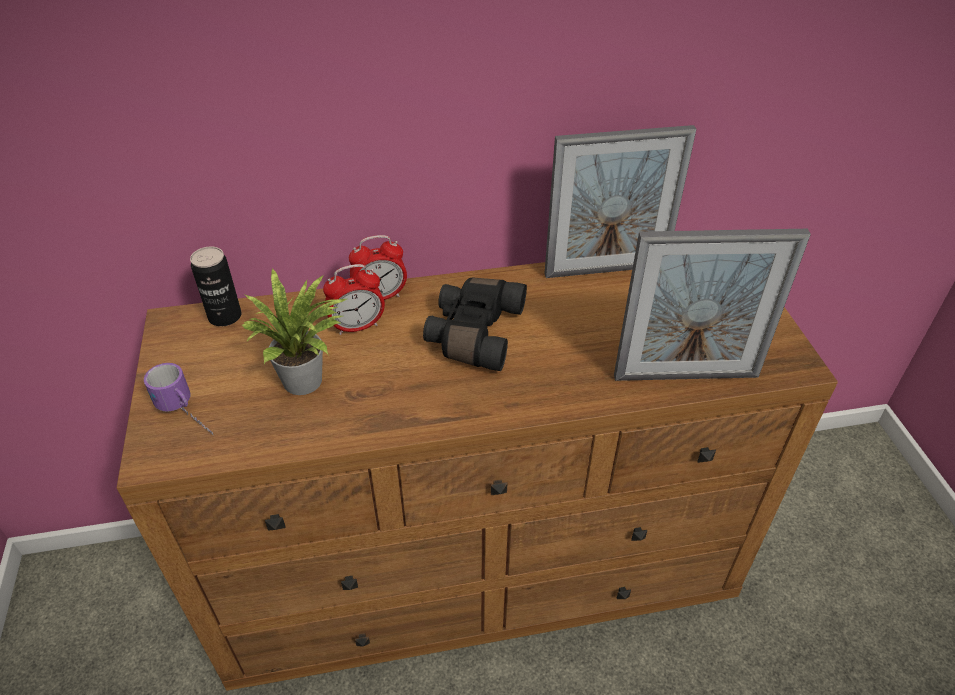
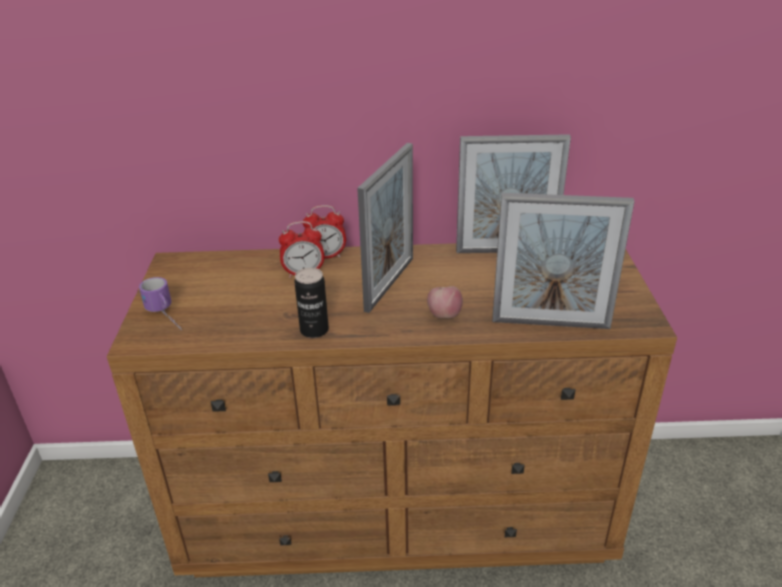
camera: 10 degrees right, 10 degrees down
(225, 316) = (209, 261): can -> can (314, 330)
(308, 382) = (258, 304): potted plant -> none
(473, 333) = (389, 284): black binoculars -> picture frame
(553, 376) = (444, 315): none -> apple

